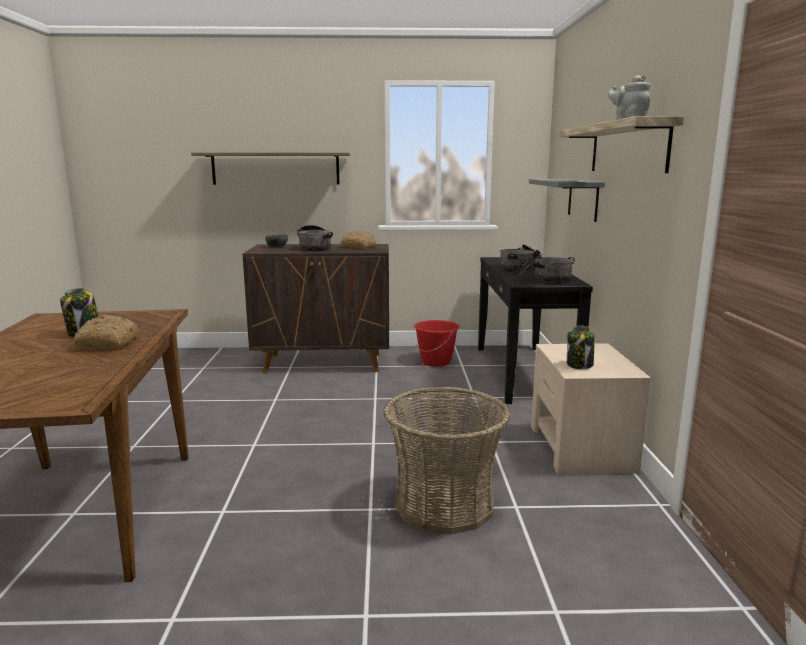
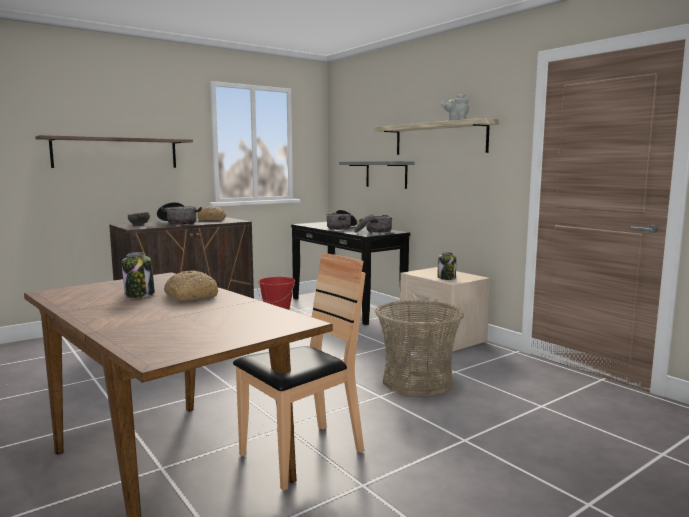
camera: 35 degrees left, 5 degrees down
(184, 552) = (302, 455): none -> brown chair

